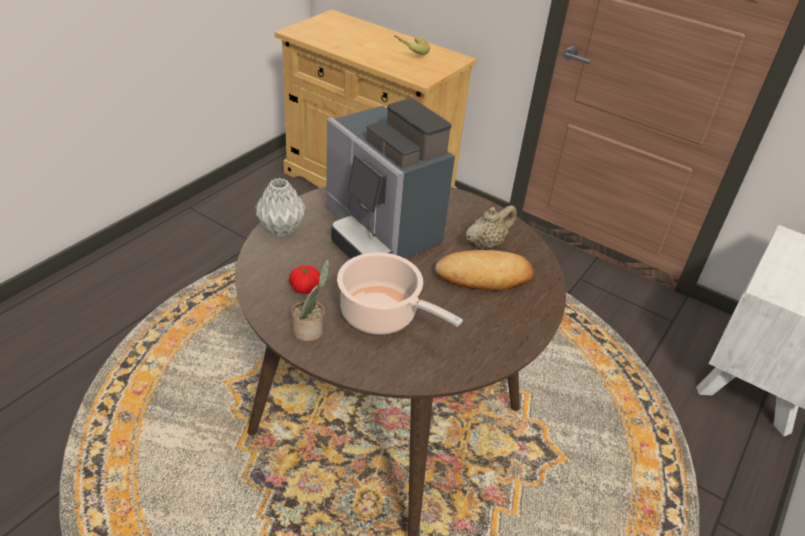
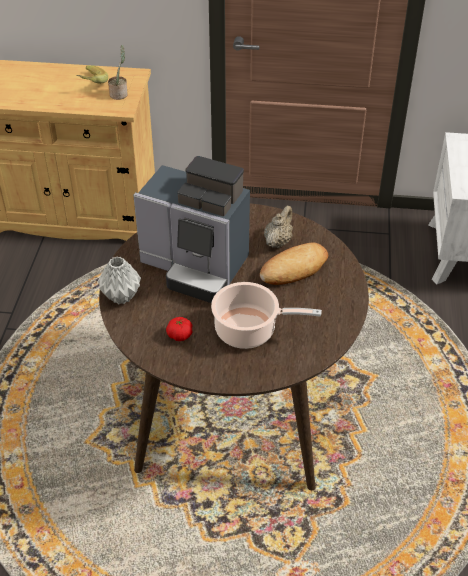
camera: 25 degrees left, 5 degrees up
(310, 330) = (210, 364): potted plant -> potted plant (119, 94)

